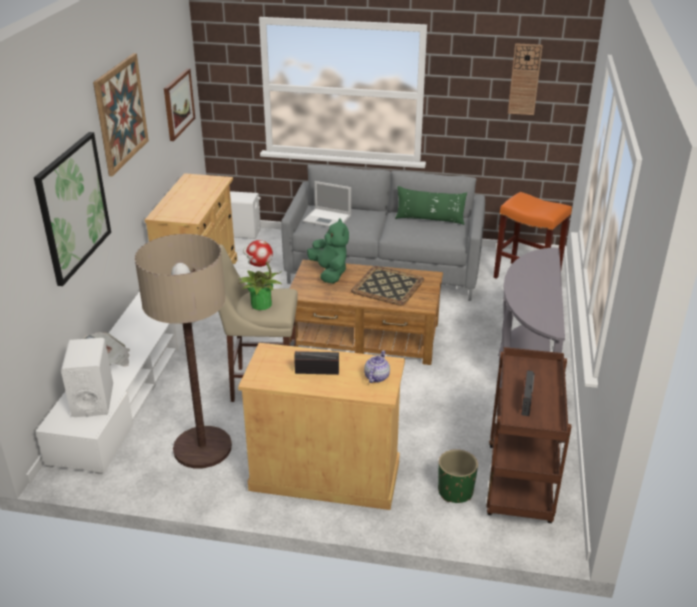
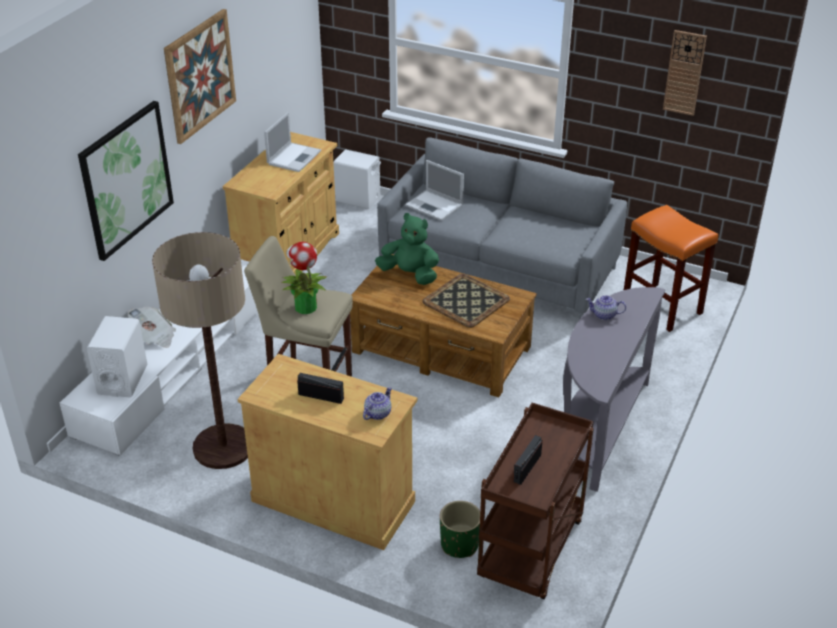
camera: 15 degrees right, 5 degrees up
(178, 104) = (286, 54): picture -> none
(200, 191) = (294, 157): none -> laptop
(330, 273) = (410, 274): green plush toy -> green plush toy turned 60 degrees counterclockwise
(429, 219) = (551, 223): green pillow -> none
(522, 273) = (604, 315): none -> teapot

